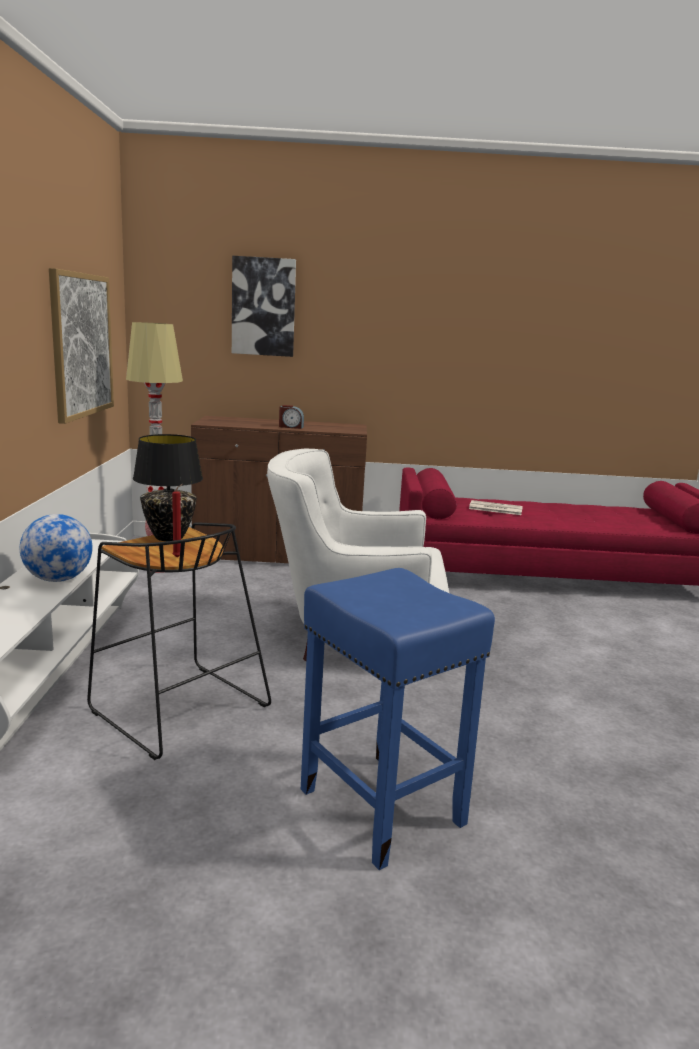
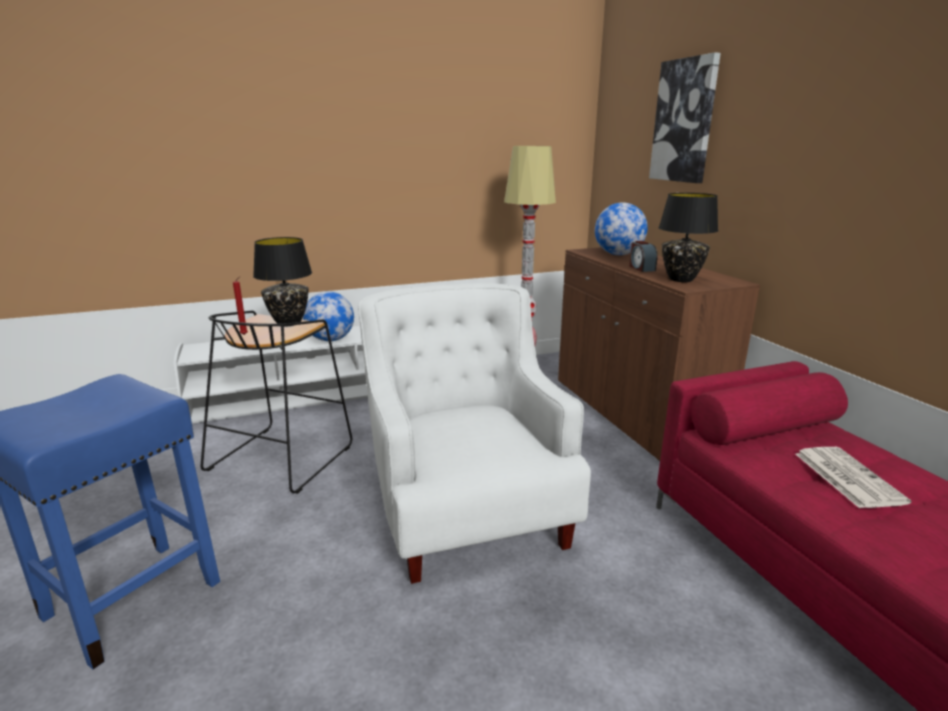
camera: 70 degrees right, 5 degrees up
(81, 345) = (483, 167): picture -> none
(237, 422) = (618, 254): none -> globe
(334, 429) = (680, 279): none -> black table lamp

